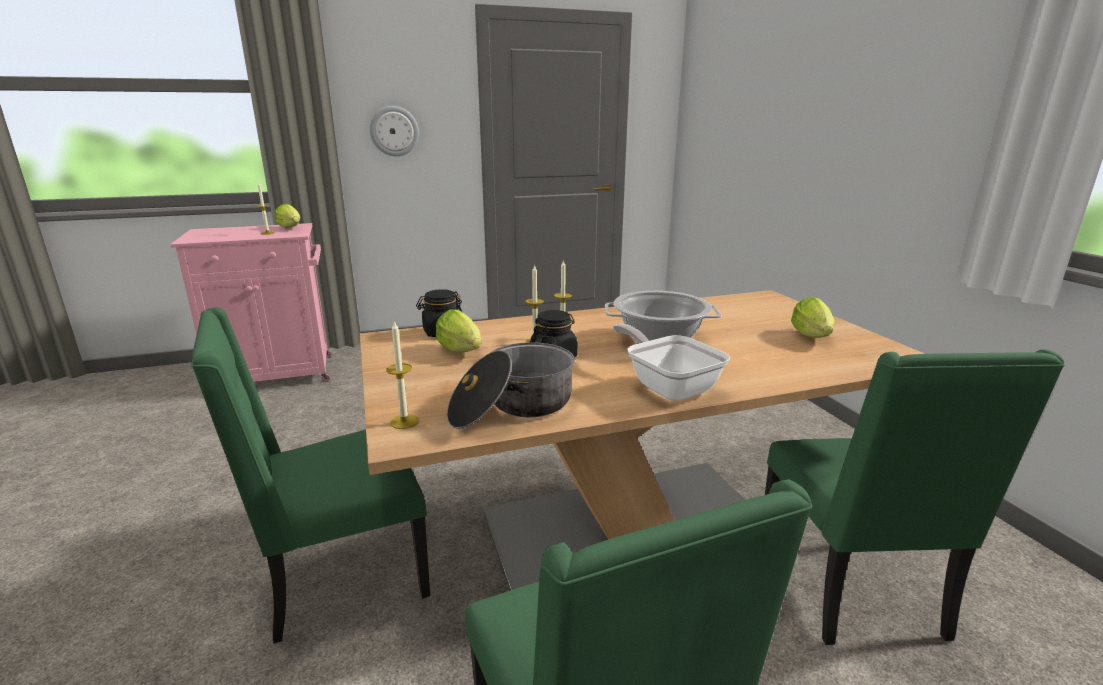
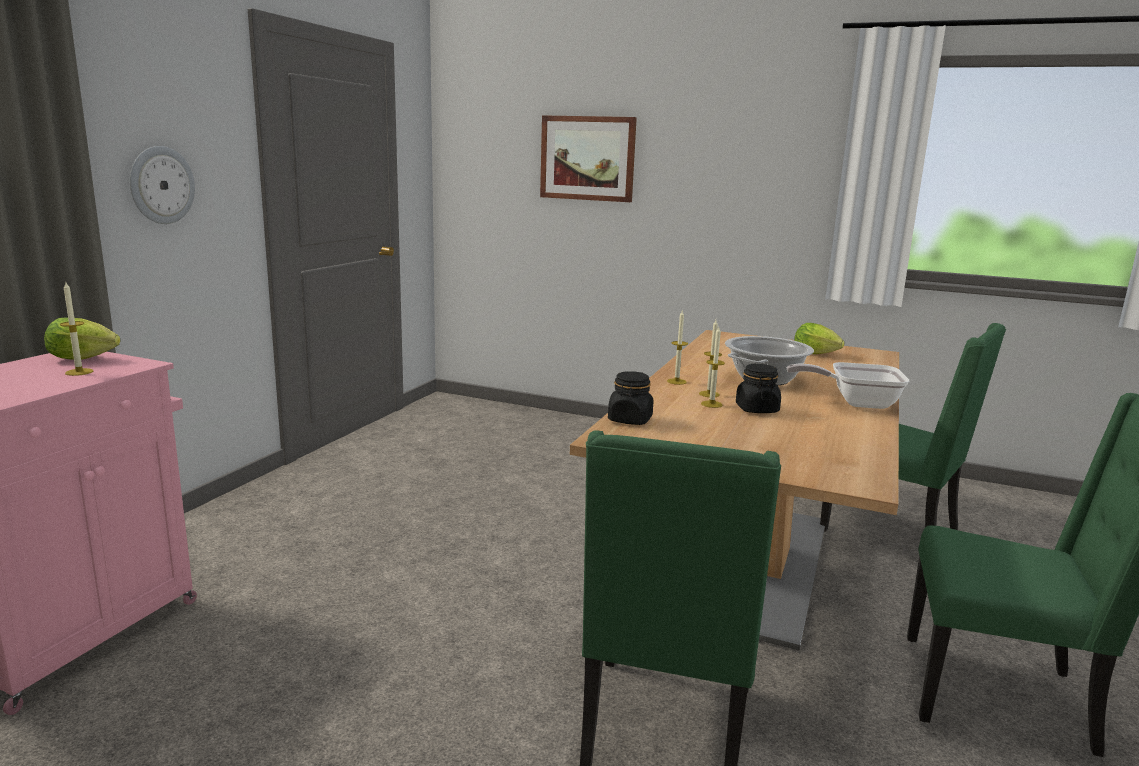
camera: 50 degrees left, 5 degrees down
(404, 421) = (831, 477): candle -> candle (676, 381)
(462, 352) = (697, 427): lettuce -> none
(512, 406) = (841, 443): cooking pot -> none
(769, 104) = (587, 158): none -> picture

